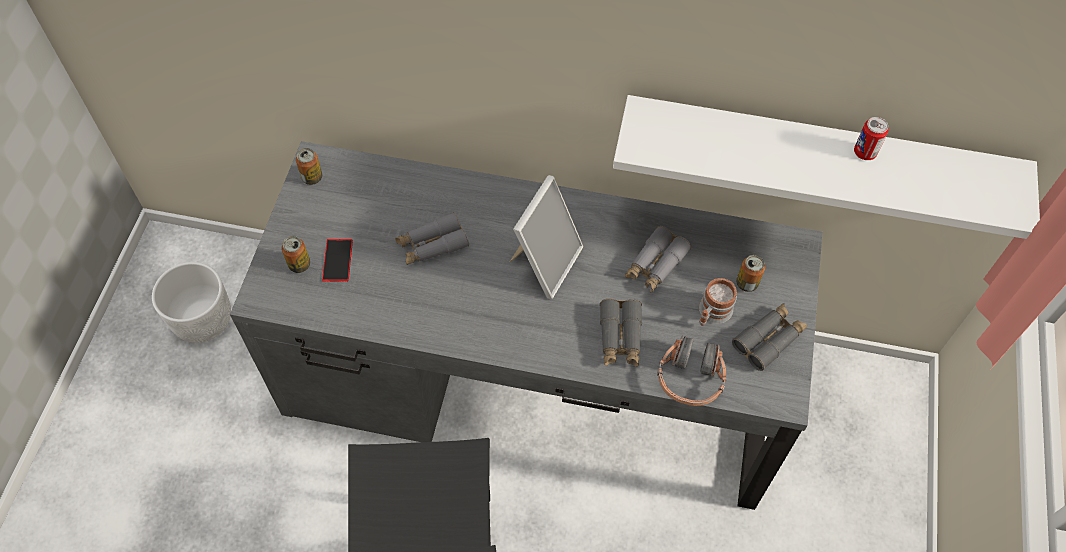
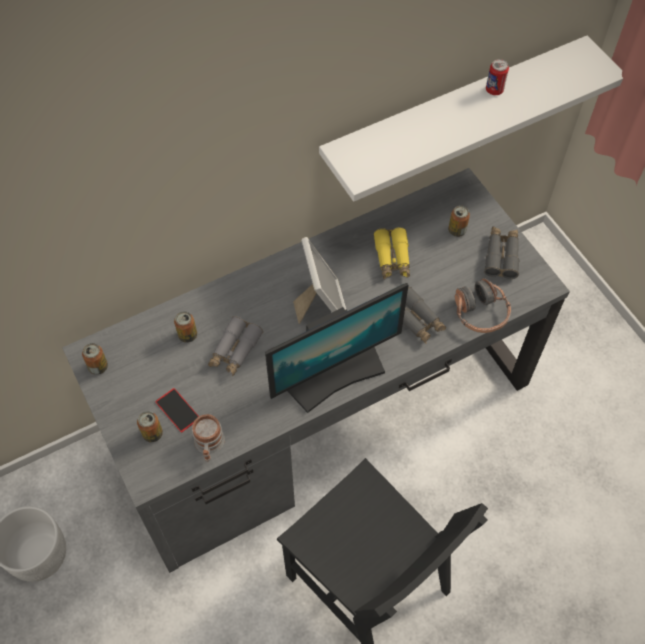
camera: 40 degrees left, 0 degrees up
(406, 203) = (187, 335): none -> can
(496, 331) = (335, 375): none -> monitor
(655, 265) = (392, 258): grey binoculars -> yellow binoculars
(712, 313) = (454, 264): mug -> mug (209, 445)

